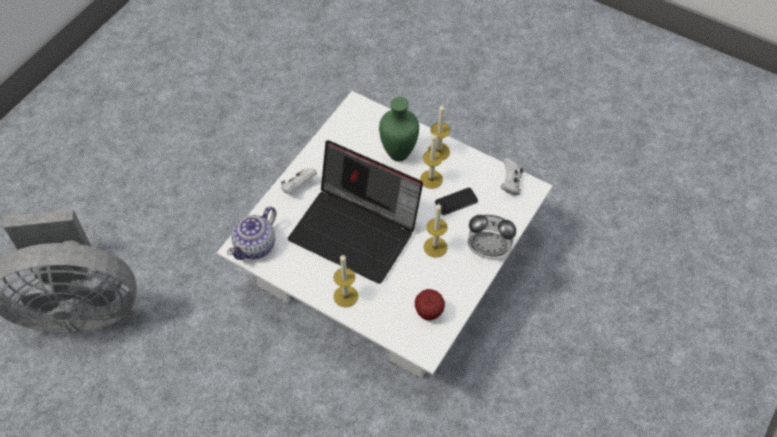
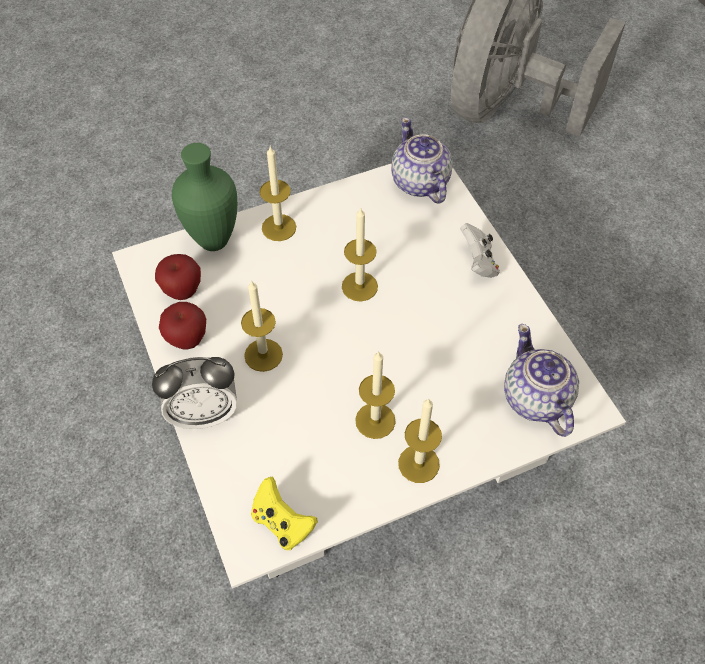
camera: 125 degrees right, 0 degrees up
(357, 231) = (359, 286): laptop -> candle
(367, 126) = (535, 399): none -> teapot
(397, 154) = (453, 406): green vase -> green vase (216, 240)
(456, 202) = (311, 426): phone -> none
(456, 287) = (187, 340): none -> apple
(488, 250) = (204, 413): alarm clock -> alarm clock turned 150 degrees counterclockwise
(510, 184) = (282, 523): white game controller -> yellow game controller

